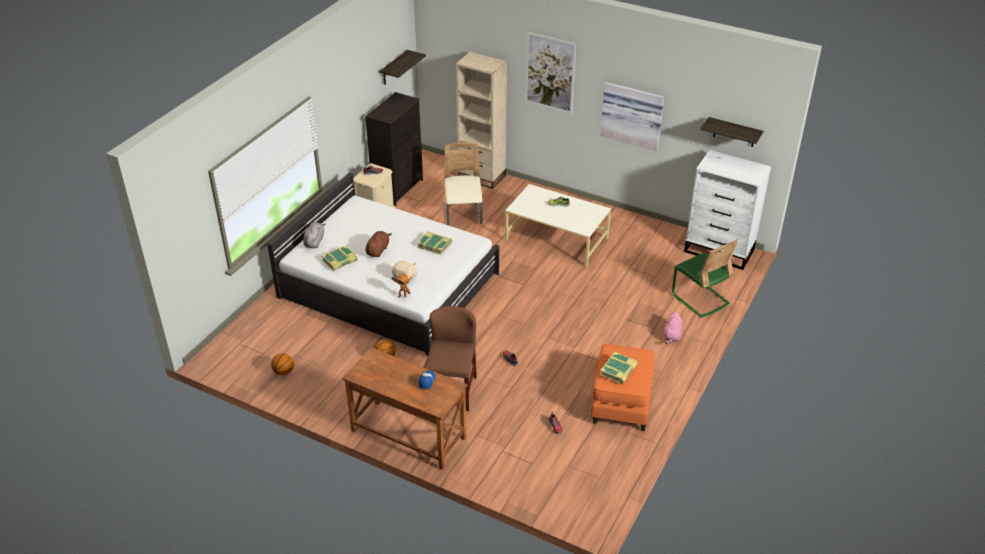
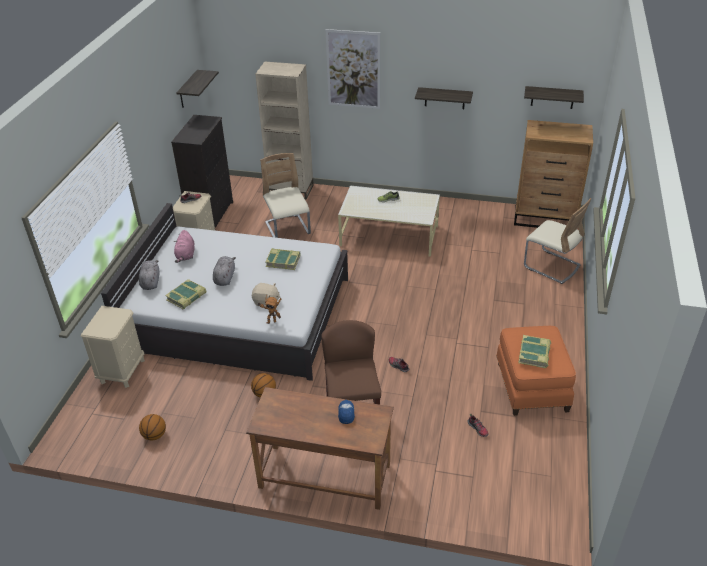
camera: 15 degrees left, 0 degrees up
(274, 314) = (122, 371): none -> beige nightstand
(378, 250) = (225, 278): brown plush toy -> grey plush toy
(632, 115) = (444, 98): picture -> shelf
(672, 336) = (545, 307): pink plush toy -> pink plush toy (185, 255)
(700, 299) = (551, 266): green chair -> beige chair
(719, 251) = (545, 218): white dresser -> brown dresser

